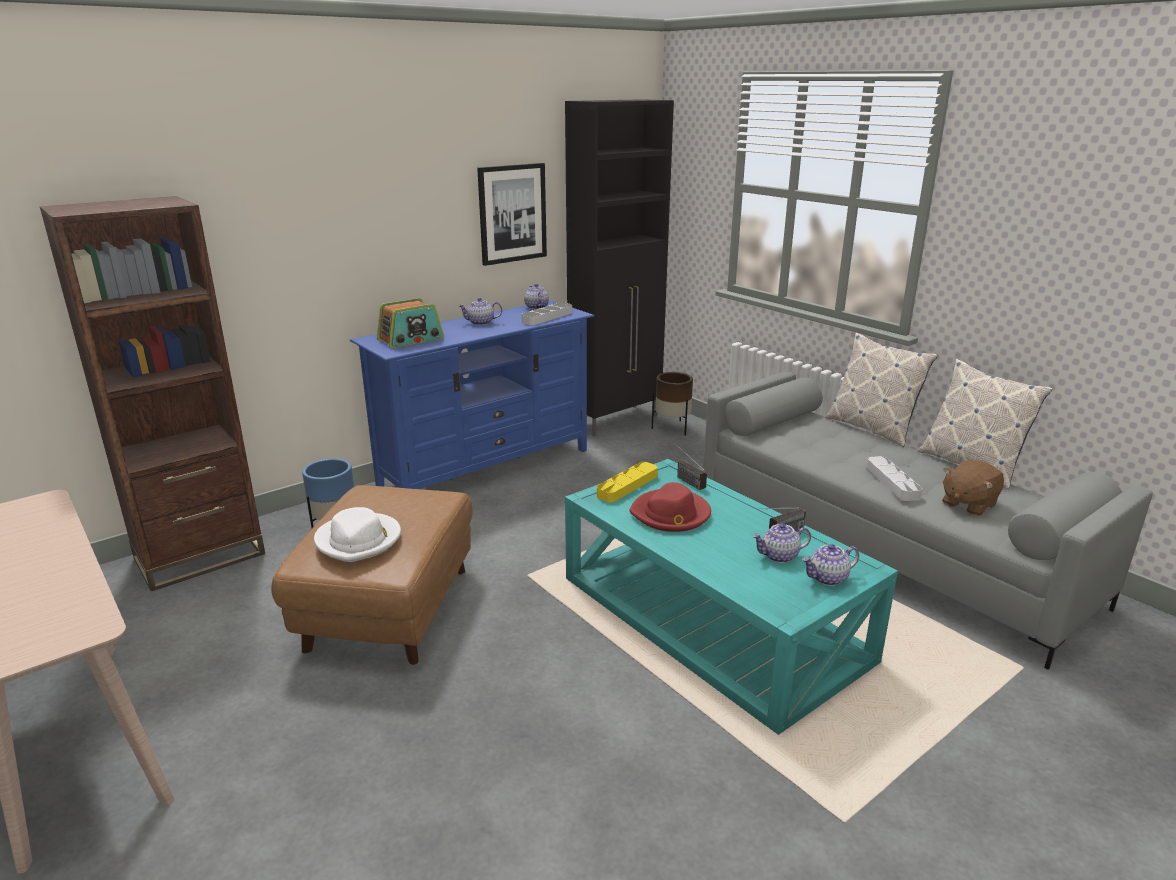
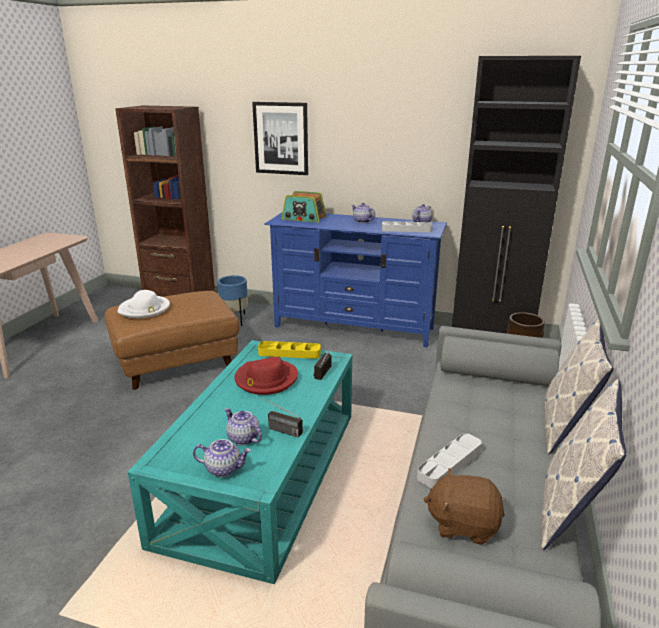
camera: 55 degrees right, 0 degrees up
(512, 213) = (421, 146): picture -> picture (281, 138)
(828, 578) = (224, 468): teapot -> teapot turned 150 degrees clockwise

